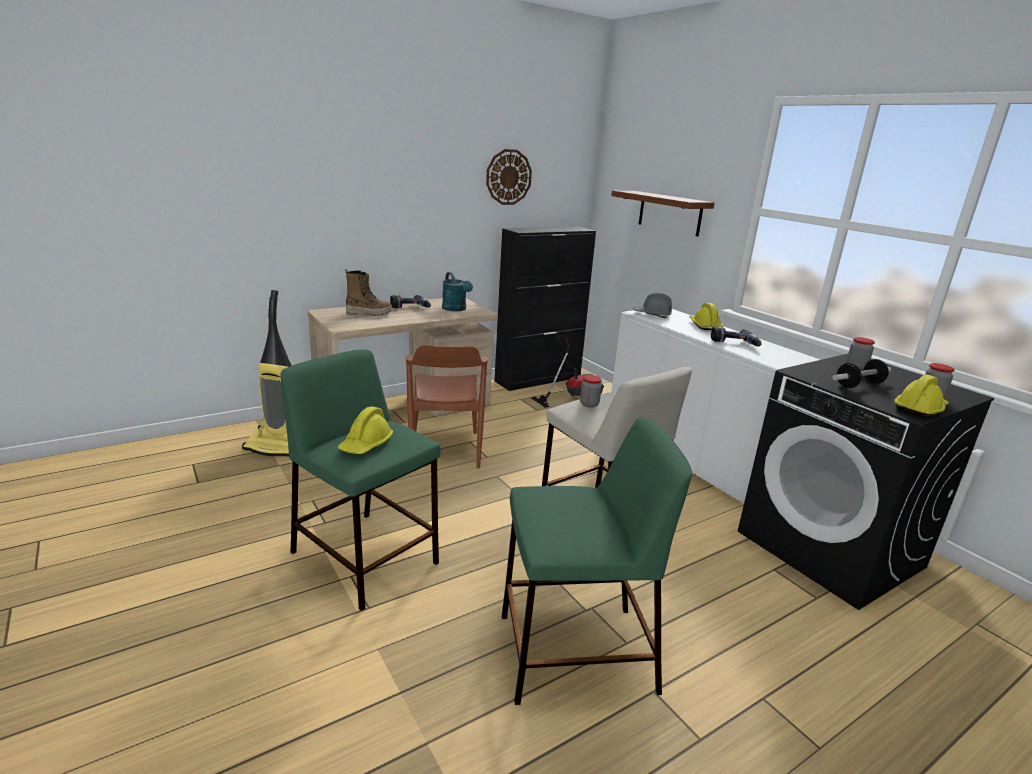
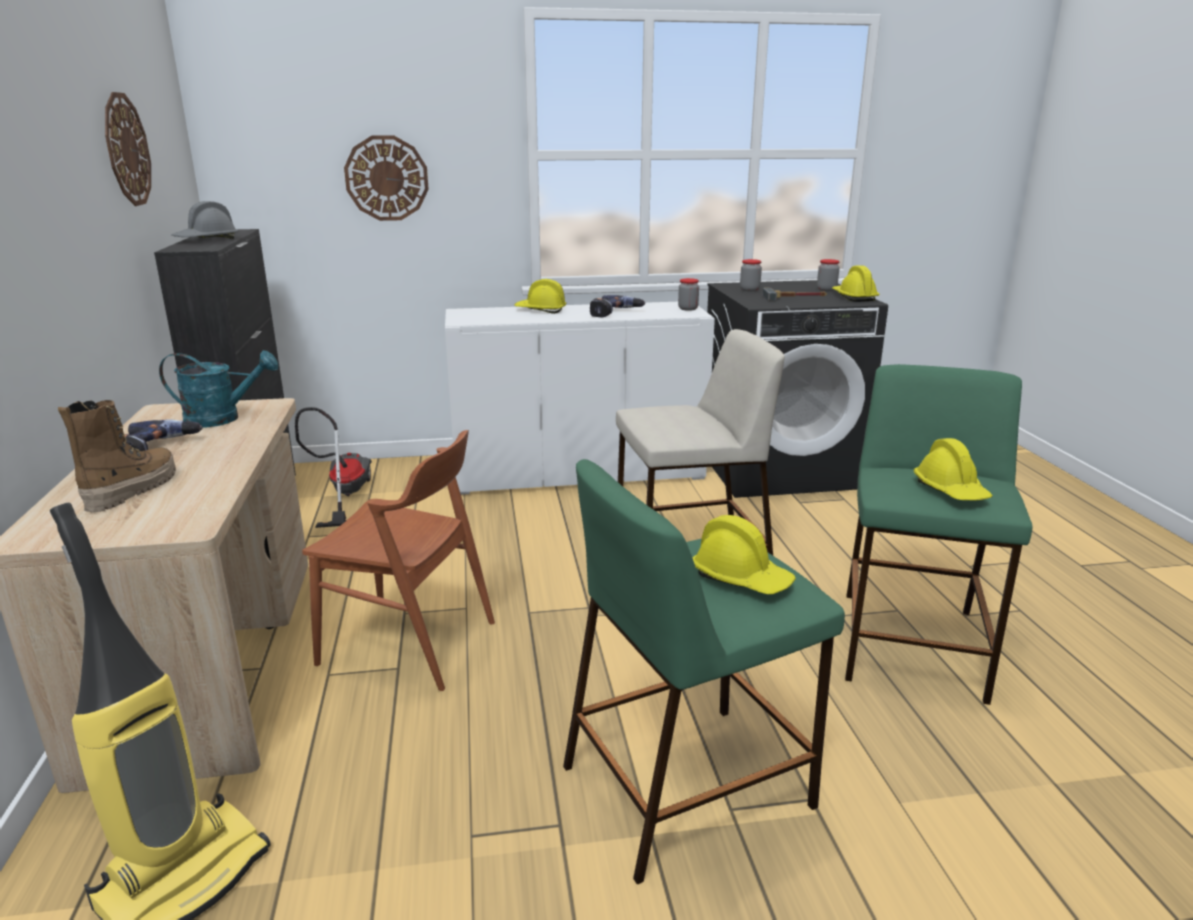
camera: 65 degrees left, 0 degrees up
(557, 517) = (951, 490): none -> yellow hard hat
(589, 404) = (663, 423): jar -> jar (688, 309)
(652, 314) = (475, 319): grey hard hat -> grey hard hat (207, 240)
(669, 213) = (386, 178): brown shelf -> wall clock
(859, 385) = (795, 298): dumbbell -> hammer

